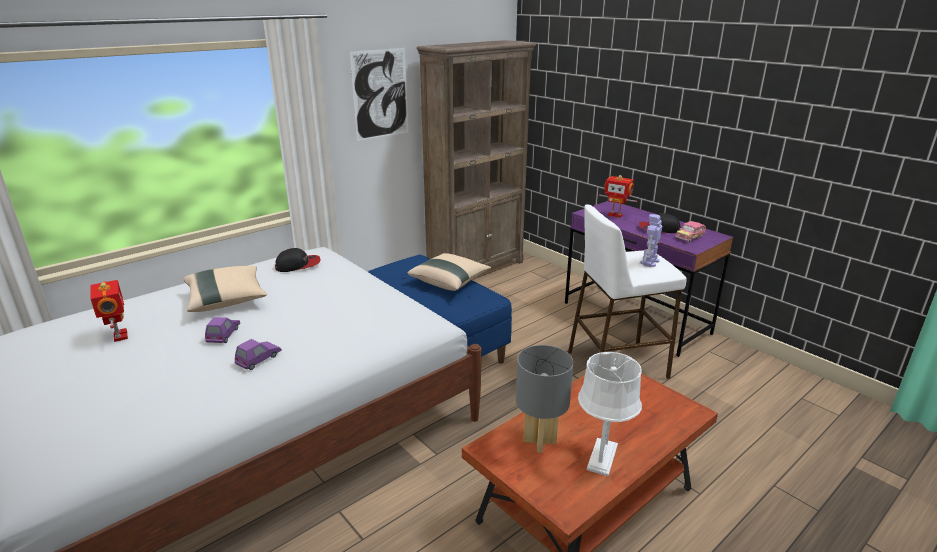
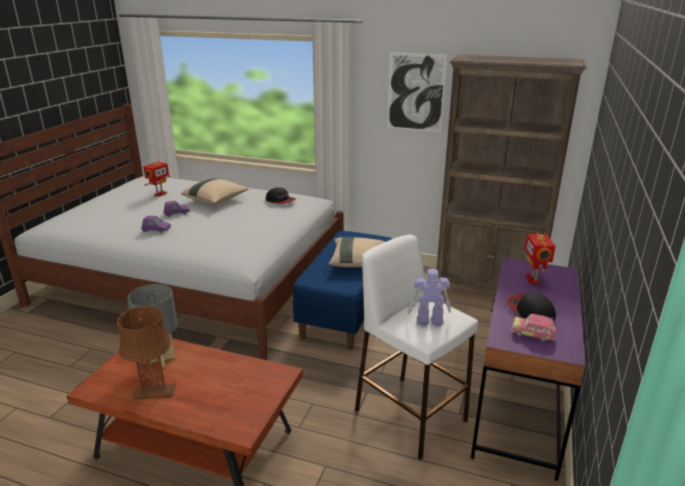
camera: 60 degrees right, 0 degrees up
(602, 456) = (154, 392): white table lamp -> brown table lamp

